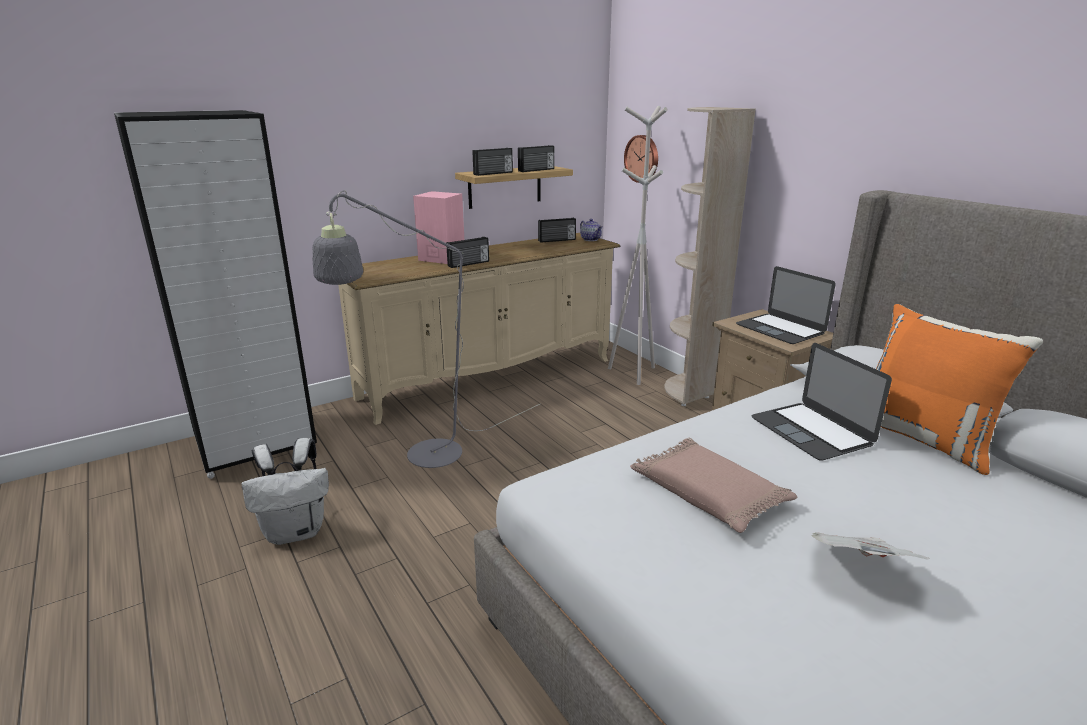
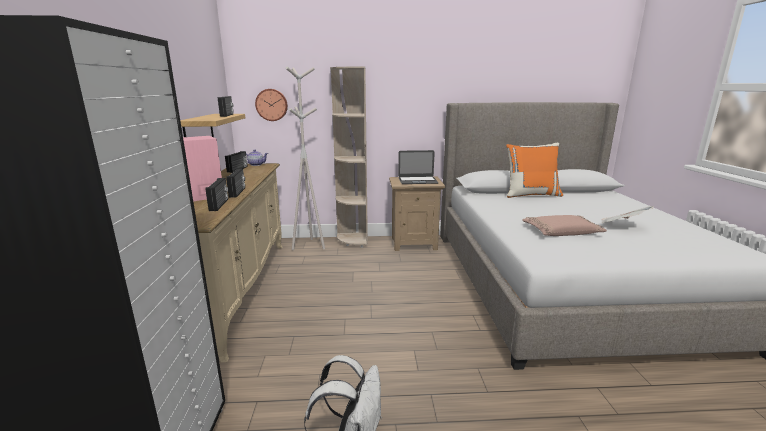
camera: 60 degrees left, 5 degrees down
(422, 459) = (313, 350): grey floor lamp -> none
(493, 173) = (213, 118): radio -> radio (220, 204)
(811, 431) = (517, 204): laptop -> none

